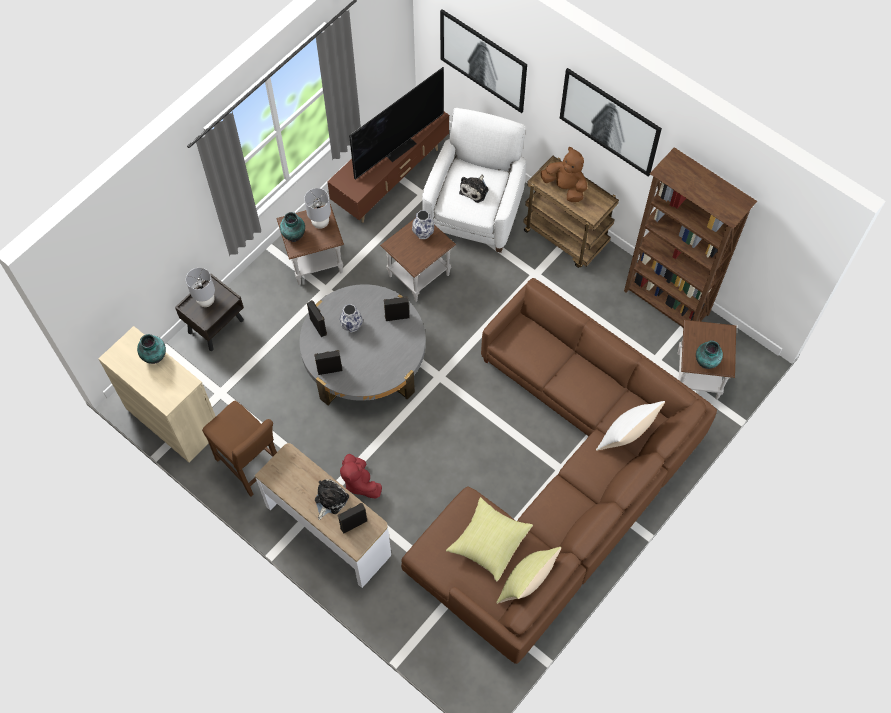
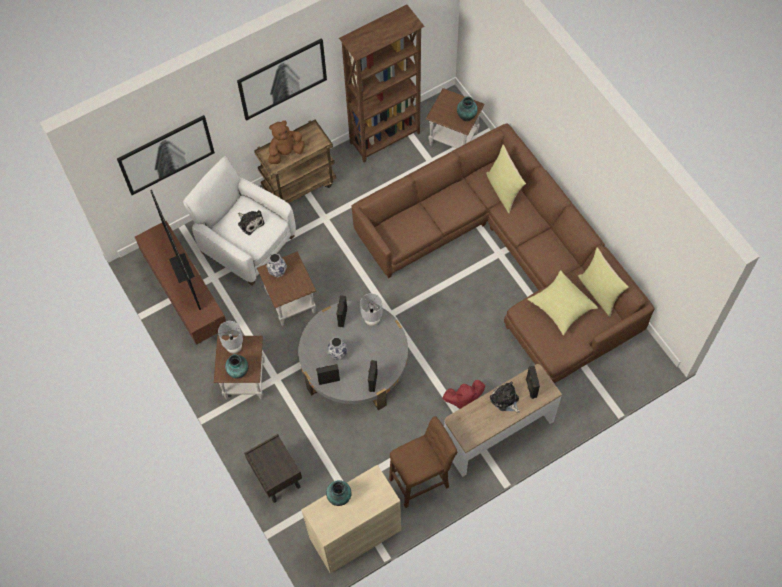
camera: 70 degrees left, 0 degrees up
(206, 301) = (269, 464): grey table lamp -> grey table lamp (372, 320)
(626, 436) = (504, 190): white pillow -> yellow pillow

